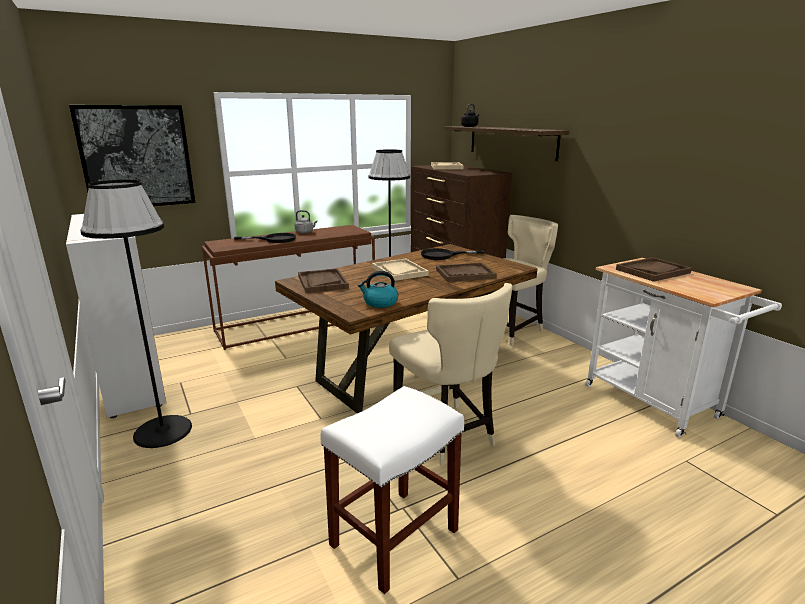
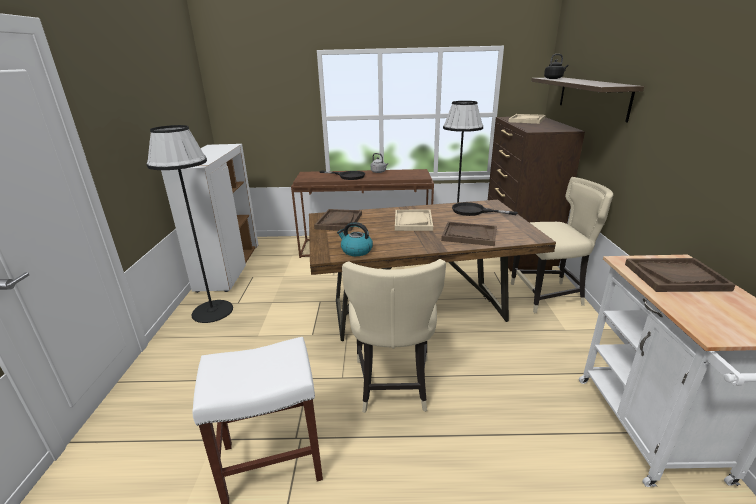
camera: 30 degrees right, 5 degrees up
(136, 157) = (259, 103): picture -> none

